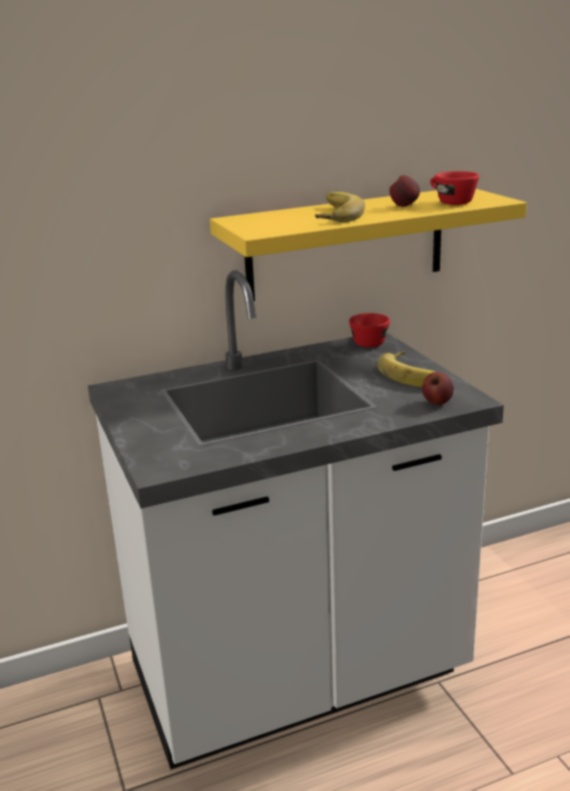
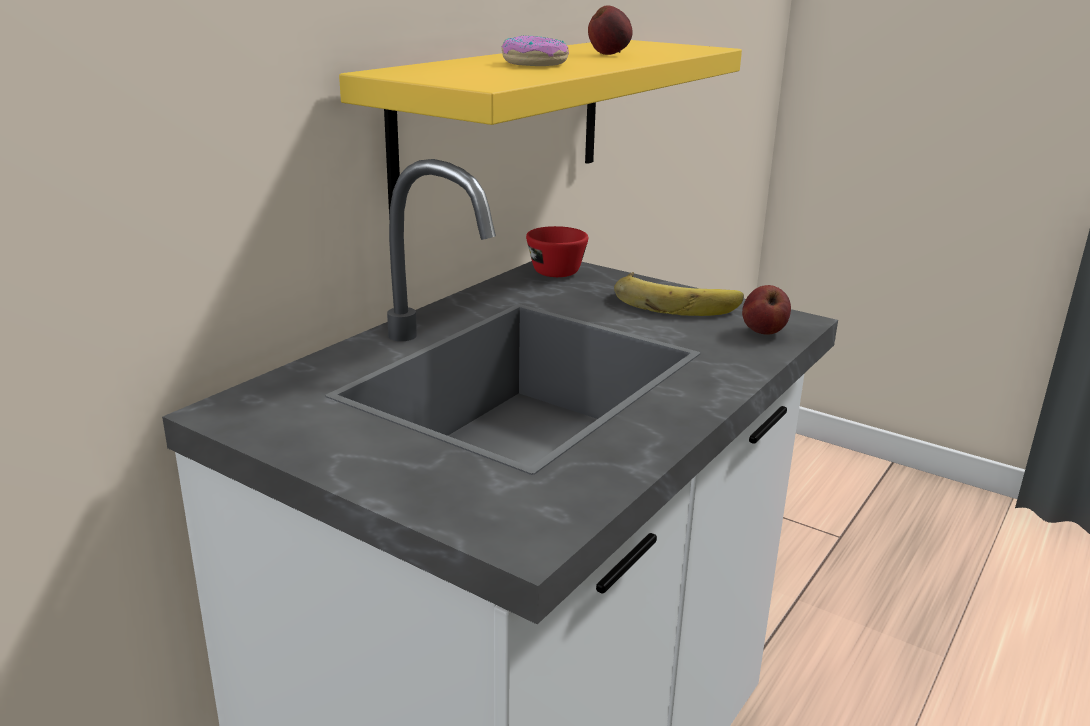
camera: 35 degrees left, 0 degrees up
(332, 214) = (535, 63): banana -> donut
(450, 202) = (654, 50): red cup -> none

